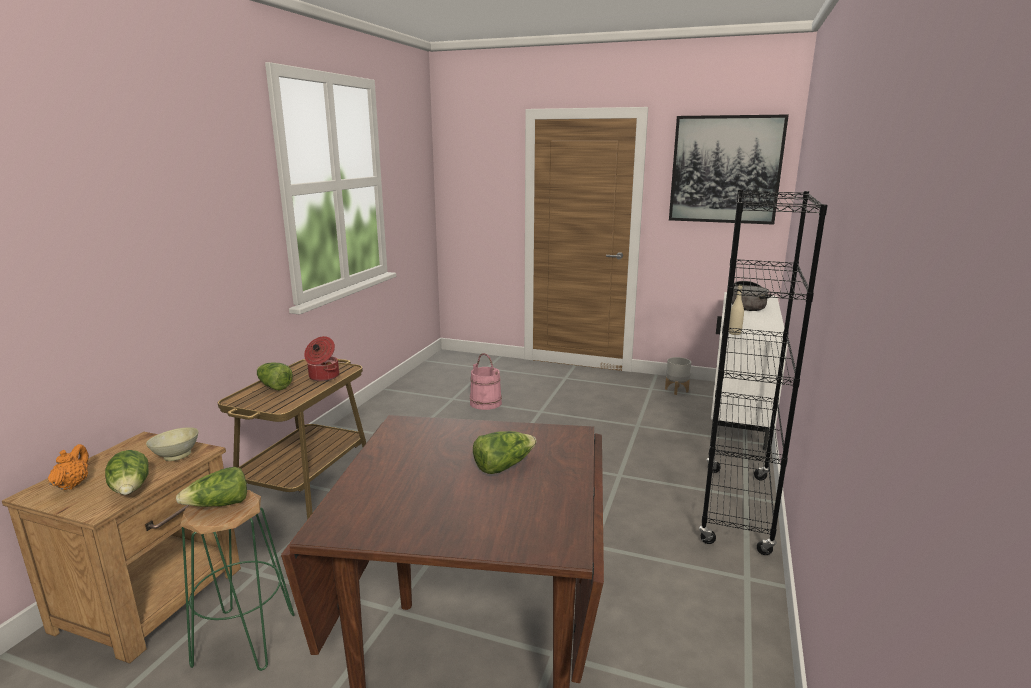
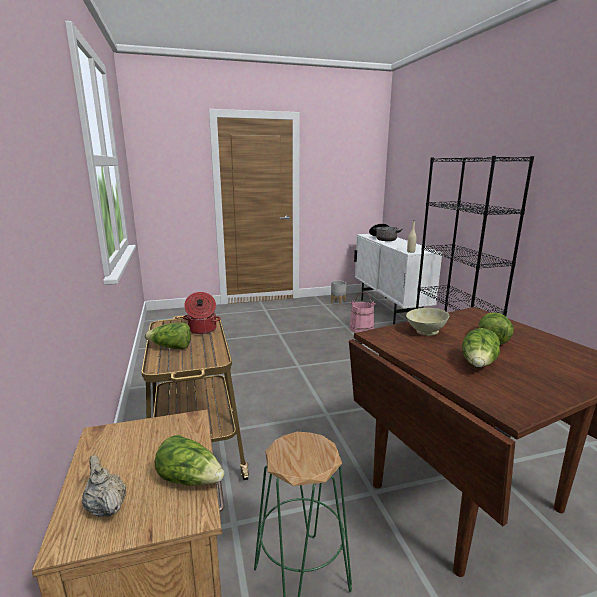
camera: 35 degrees left, 0 degrees up
(73, 484) = (106, 507): orange teapot -> beige teapot
(177, 456) = (174, 433): beige bowl -> beige bowl (425, 332)
(219, 505) = (299, 453): lettuce -> lettuce (478, 364)
(486, 403) = (234, 337): pink bucket -> pink bucket (361, 328)
(725, 170) = (349, 156): picture -> none

